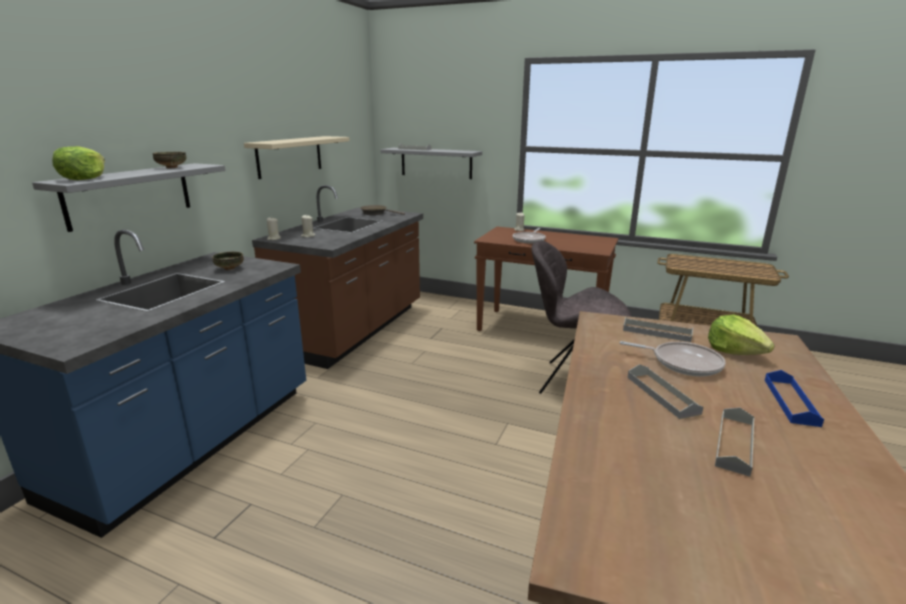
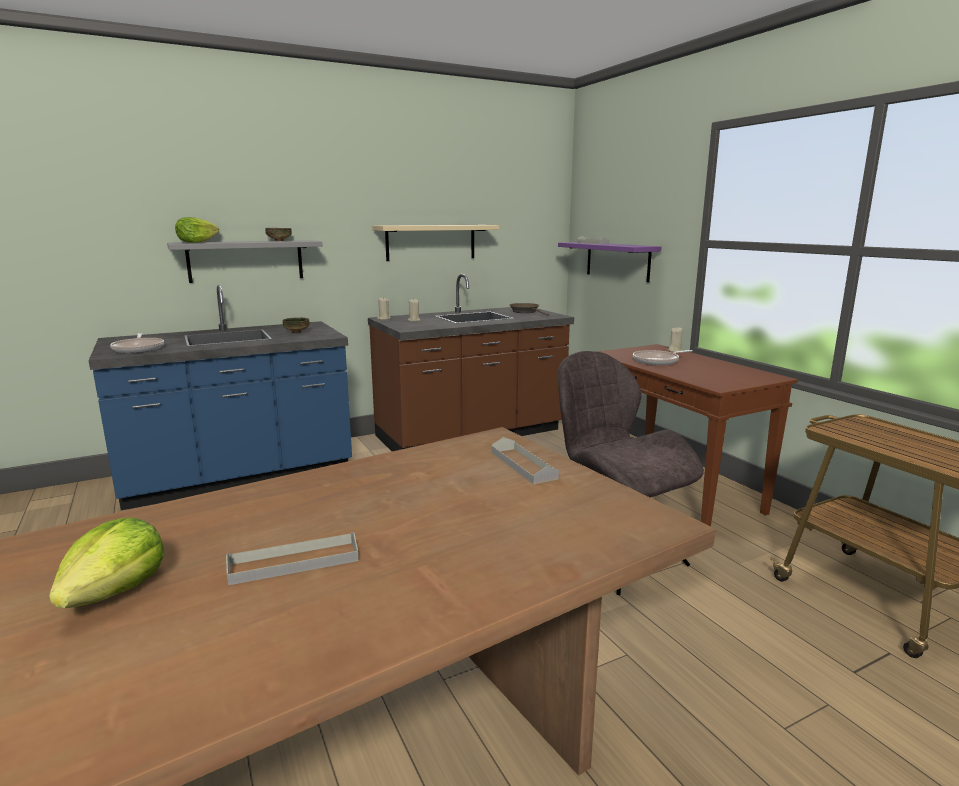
camera: 40 degrees right, 5 degrees down
(436, 163) = (617, 261): grey shelf -> purple shelf
(662, 395) = (357, 506): grey tray -> none
(682, 363) = (461, 495): frying pan -> frying pan (139, 348)
(734, 351) = (558, 508): lettuce -> lettuce (116, 591)
(790, 401) = (464, 567): blue tray -> none

